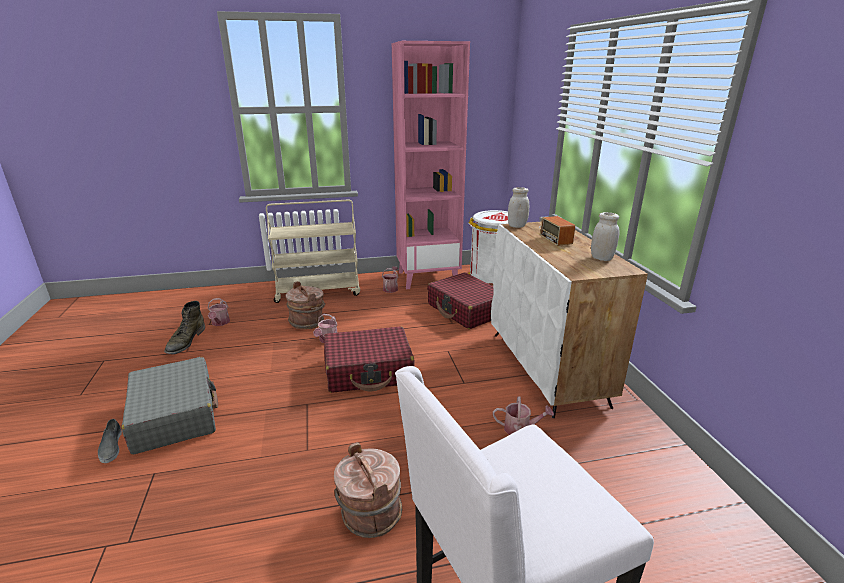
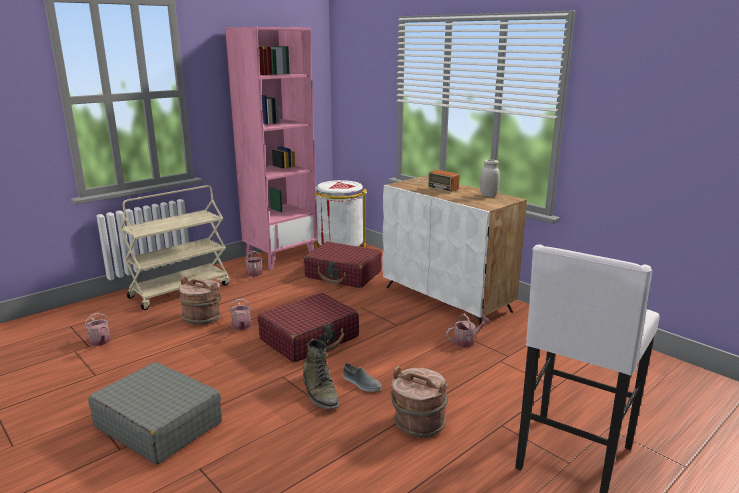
camera: 30 degrees left, 5 degrees down
(111, 446) = (121, 468): grey shoe -> grey shoe (361, 383)
(185, 341) = (80, 367): green boot -> green boot (320, 392)
(517, 226) = (400, 184): white jar -> none

